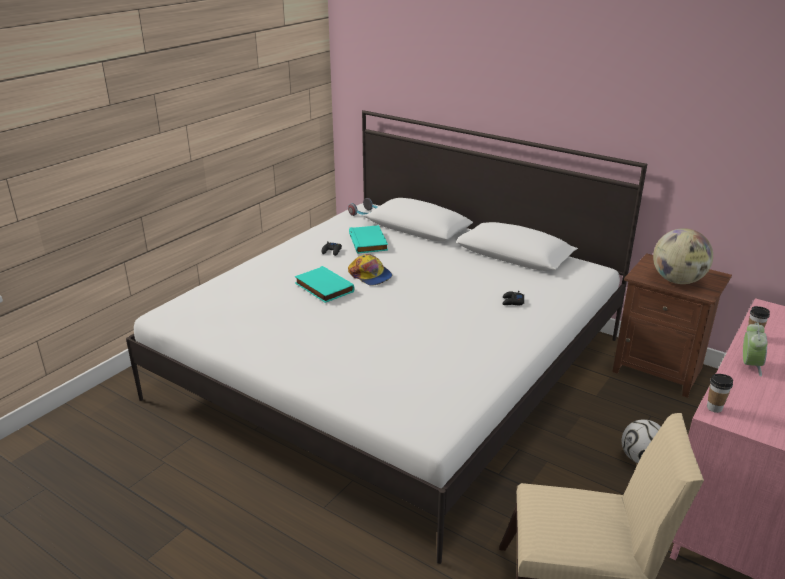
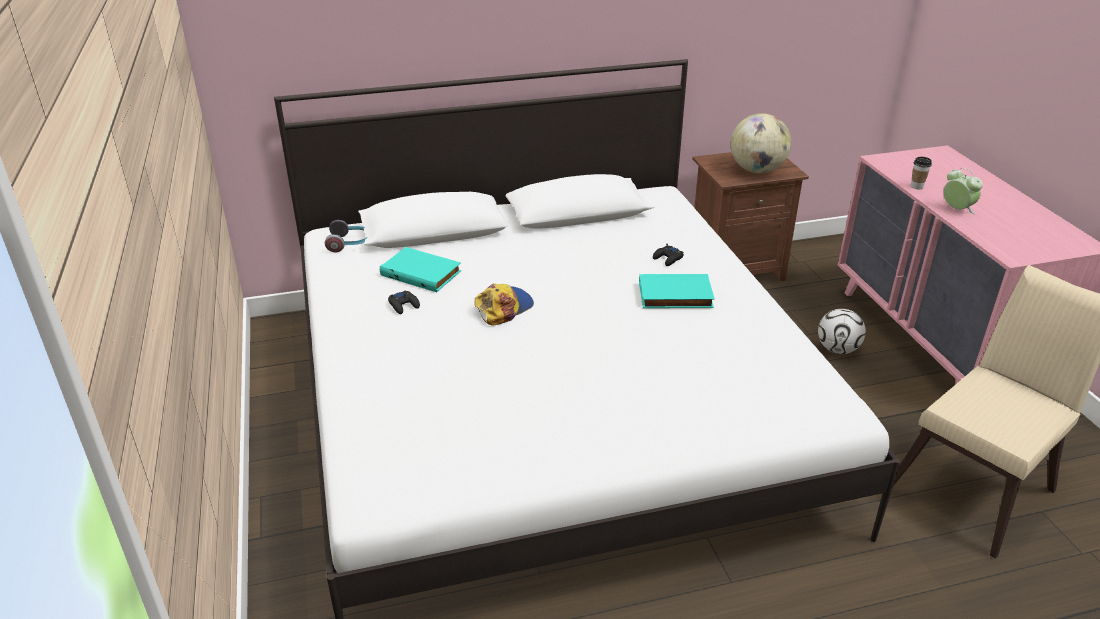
camera: 50 degrees left, 5 degrees up
(323, 288) = (487, 350): turquoise book -> turquoise book (675, 296)
(370, 275) = (503, 307): cap -> cap turned 45 degrees counterclockwise
(714, 408) = (1004, 252): cup -> none

